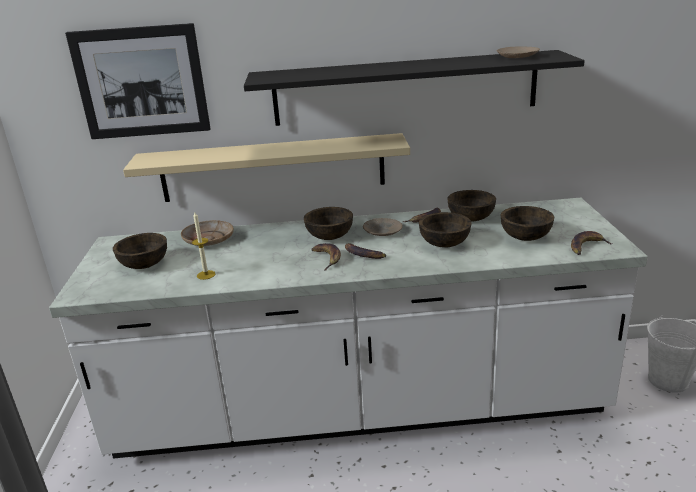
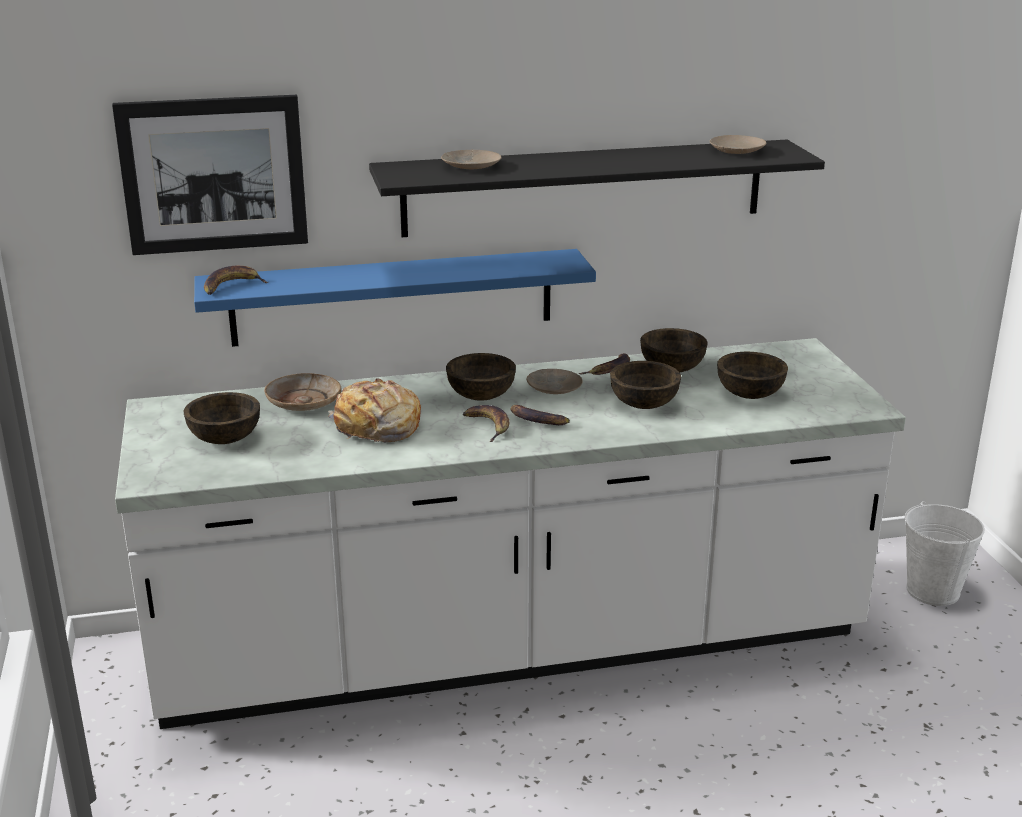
camera: 10 degrees left, 0 degrees up
(206, 275) = (324, 451): candle -> none
(249, 258) = (376, 427): none -> bread
(273, 168) = (393, 297): beige shelf -> blue shelf
(317, 71) = (470, 166): none -> beige plate
(587, 246) = (830, 406): banana -> banana (232, 286)

